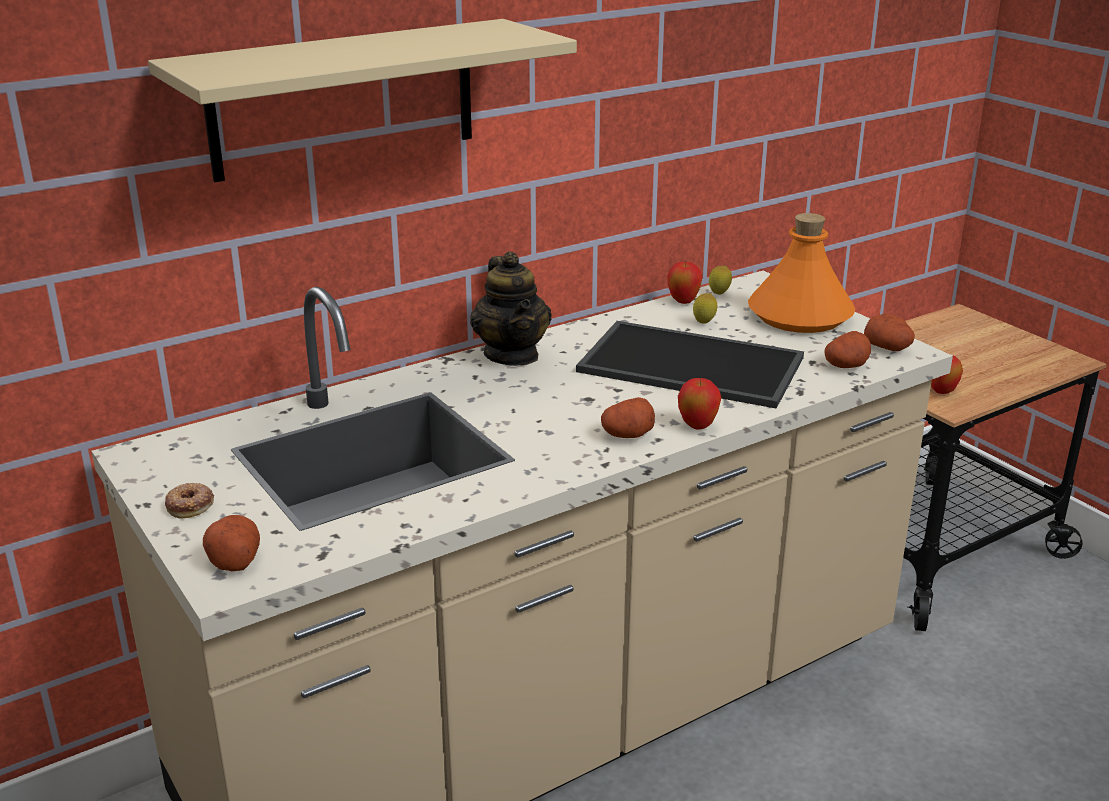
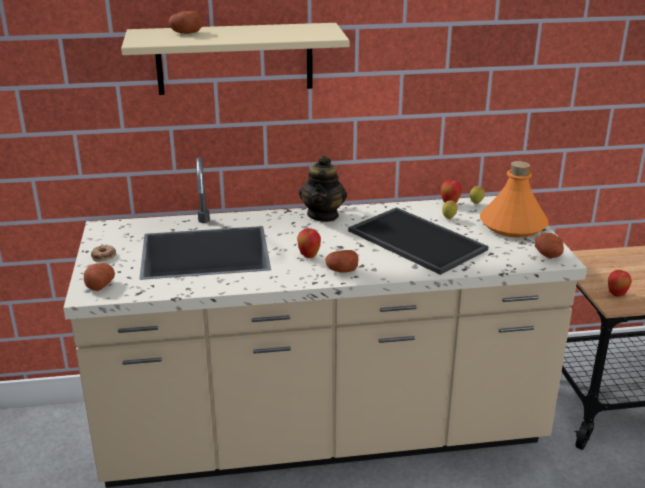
camera: 25 degrees right, 0 degrees up
(697, 426) = (384, 274): apple -> apple (309, 256)
(846, 365) = (510, 260): potato -> potato (185, 33)

